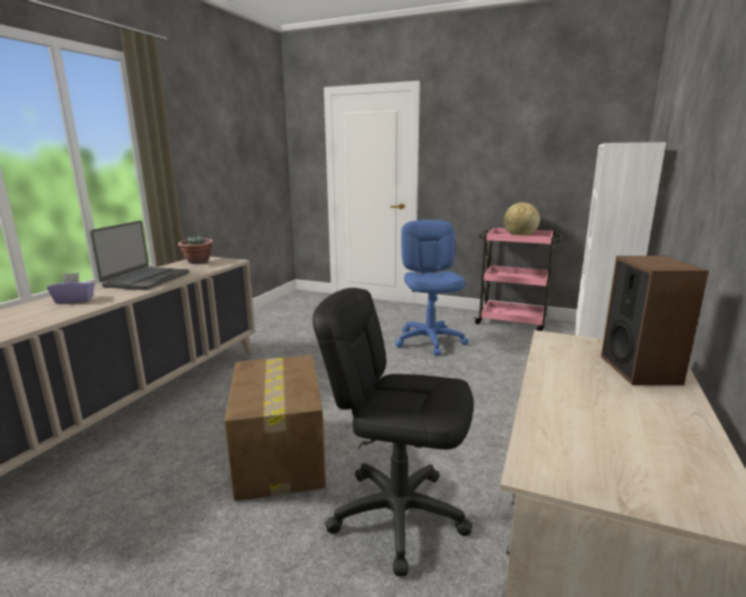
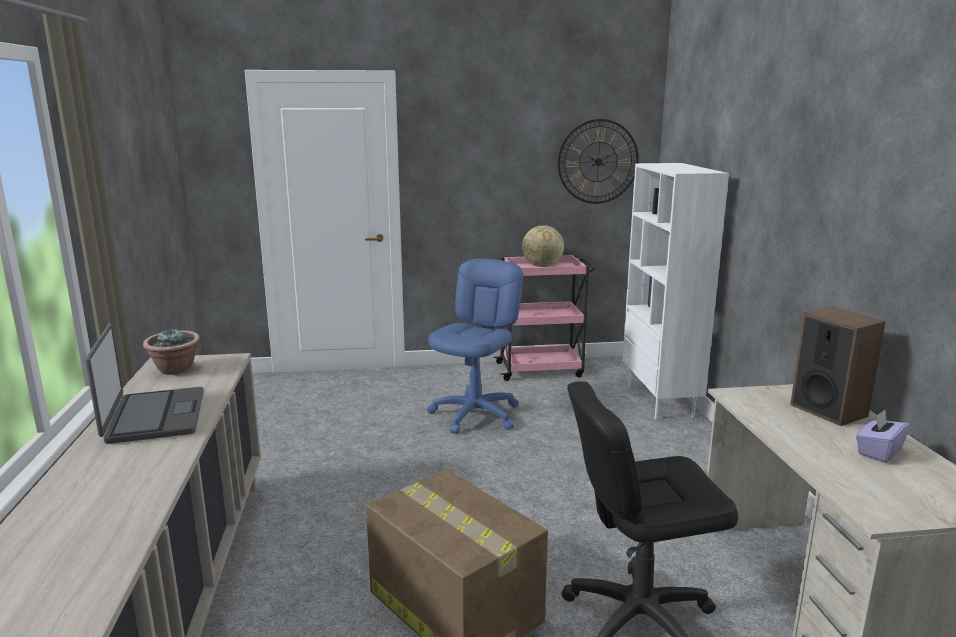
camera: 30 degrees left, 0 degrees up
(74, 300) = (107, 476): purple tissue box -> purple tissue box (878, 452)
(430, 341) = (475, 415): blue office chair -> blue office chair turned 60 degrees clockwise
(583, 150) = (598, 162): none -> wall clock

